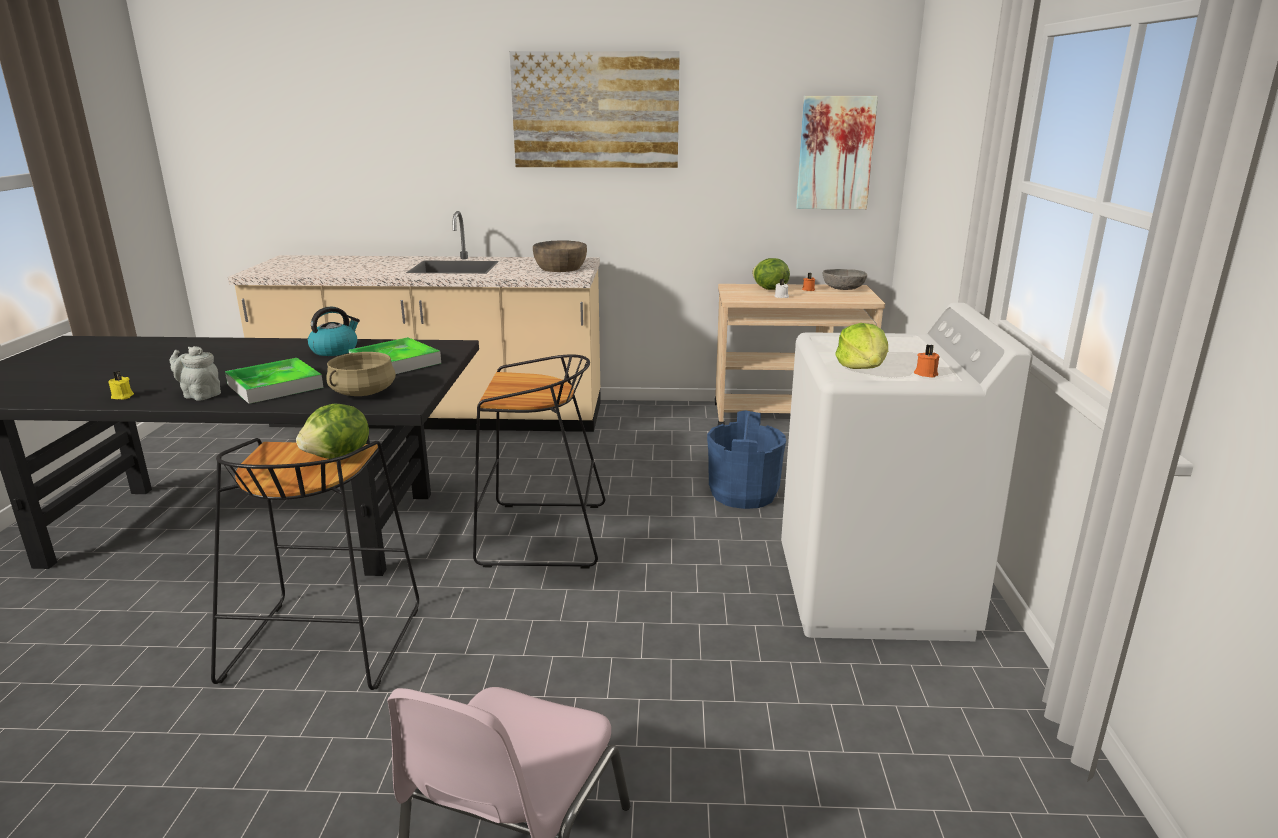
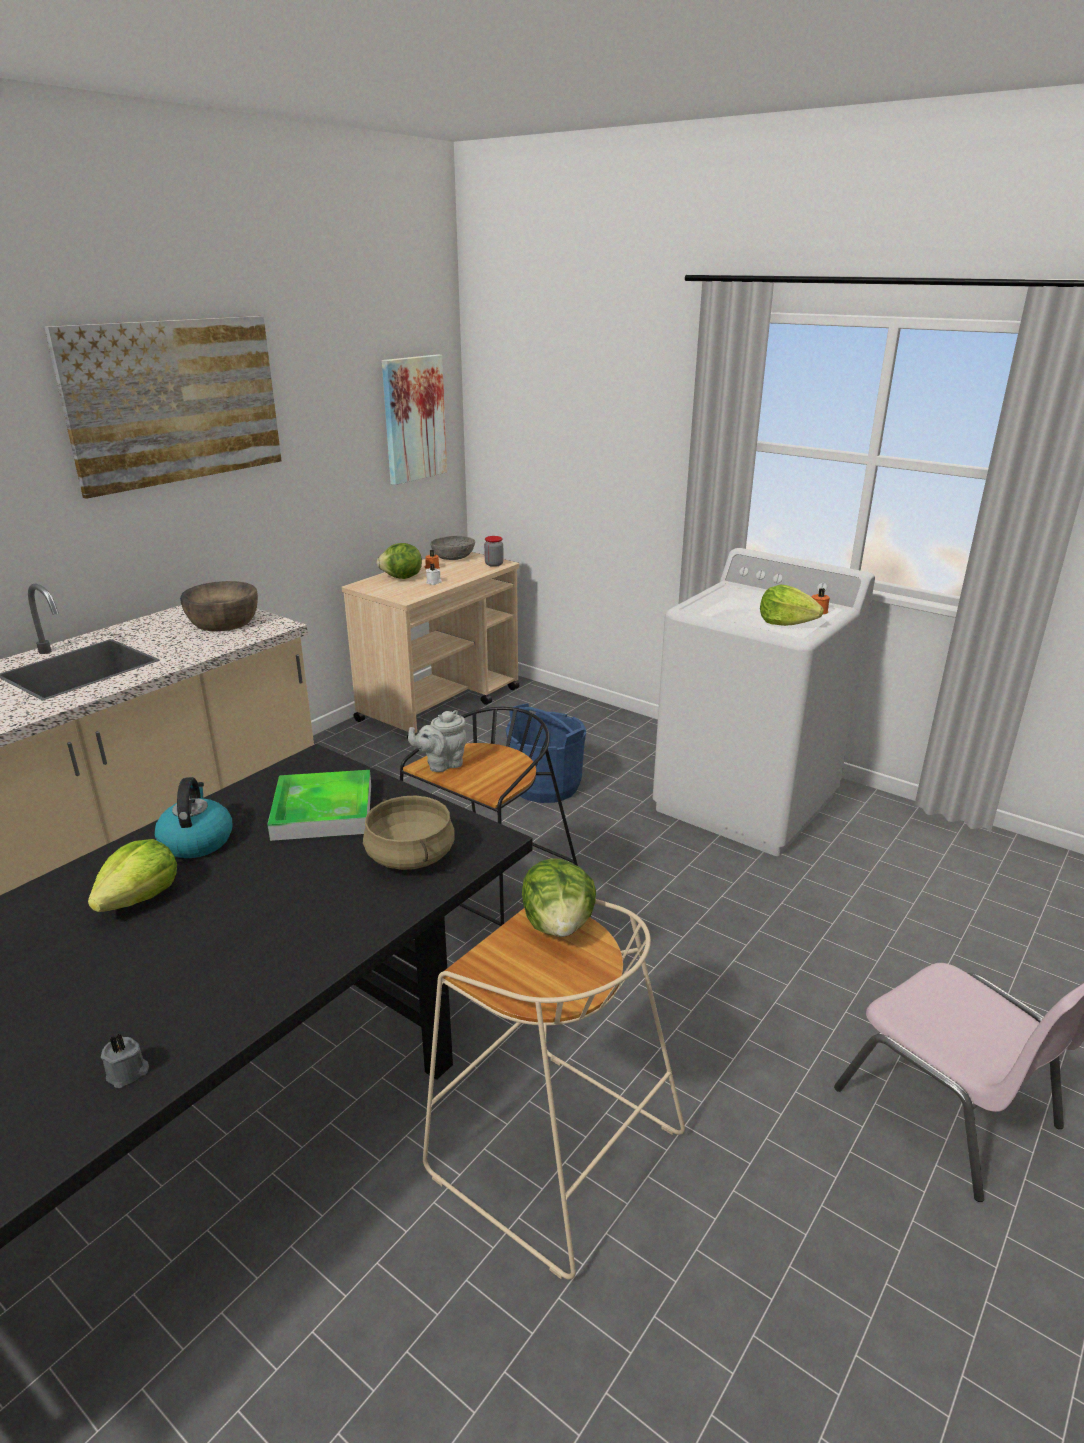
camera: 55 degrees left, 5 degrees up
(122, 396) = (128, 1073): yellow candle -> grey candle
(200, 395) = (236, 988): grey teapot -> grey teapot (441, 764)
(270, 357) = (140, 898): none -> lettuce
(275, 386) = (289, 915): tray -> none
(324, 641) = (550, 1153): black stool -> beige stool
(861, 299) = (494, 564): none -> jar

